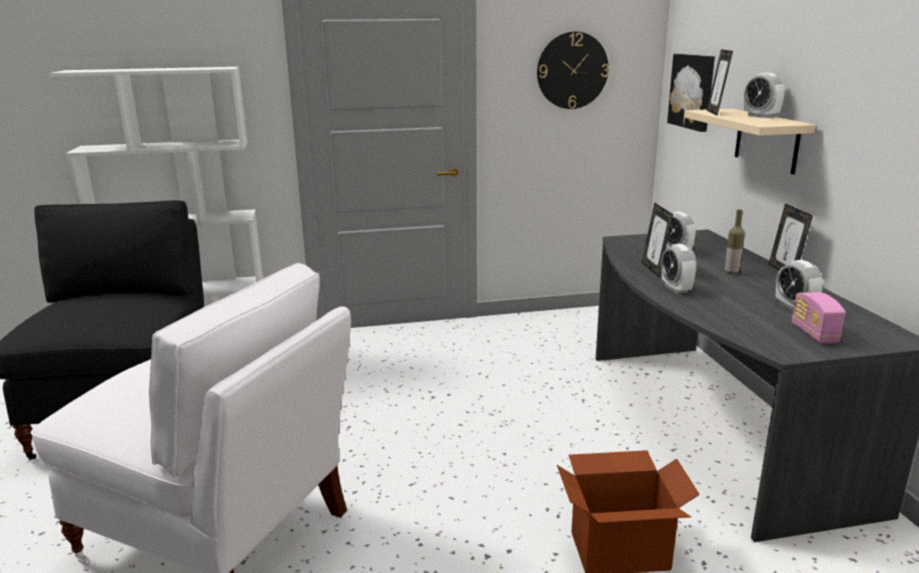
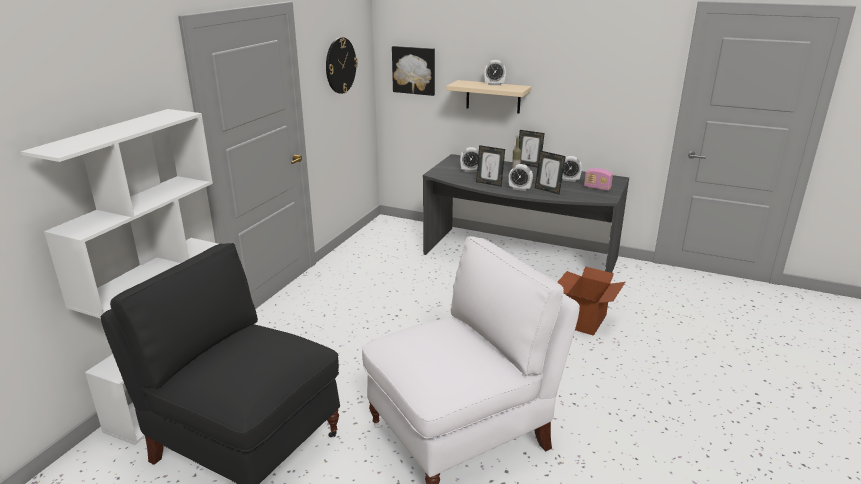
camera: 55 degrees left, 5 degrees up
(715, 113) = (468, 85): picture frame -> picture frame (548, 190)

